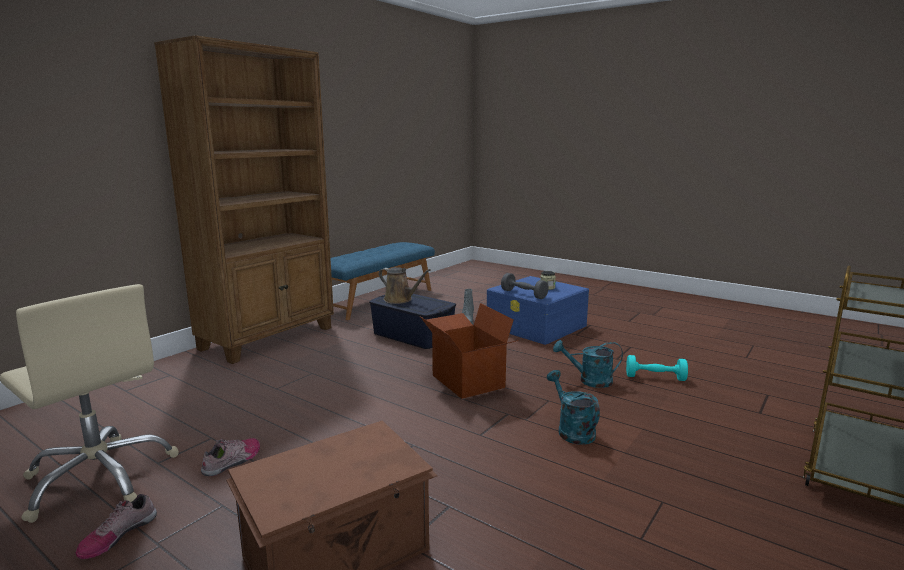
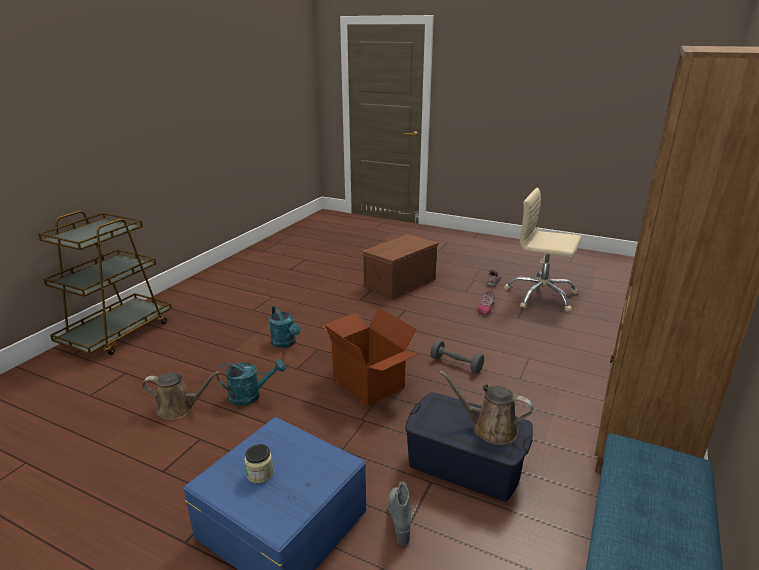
camera: 170 degrees right, 10 degrees up
(524, 294) = (304, 440): grey dumbbell -> grey dumbbell (456, 364)
(655, 377) = (179, 408): turquoise dumbbell -> brown watering can

